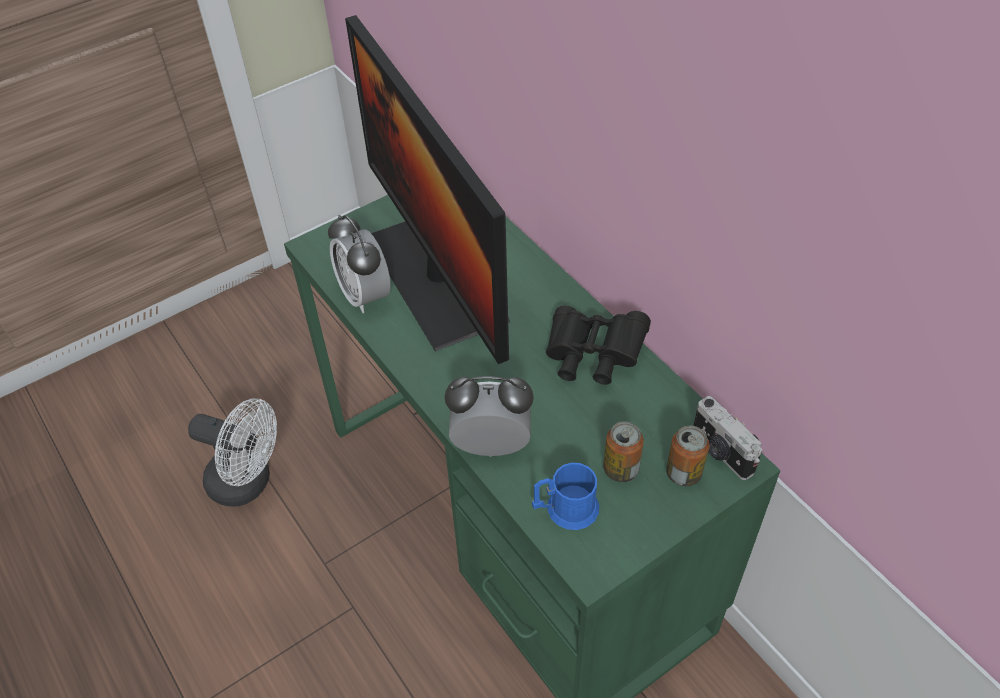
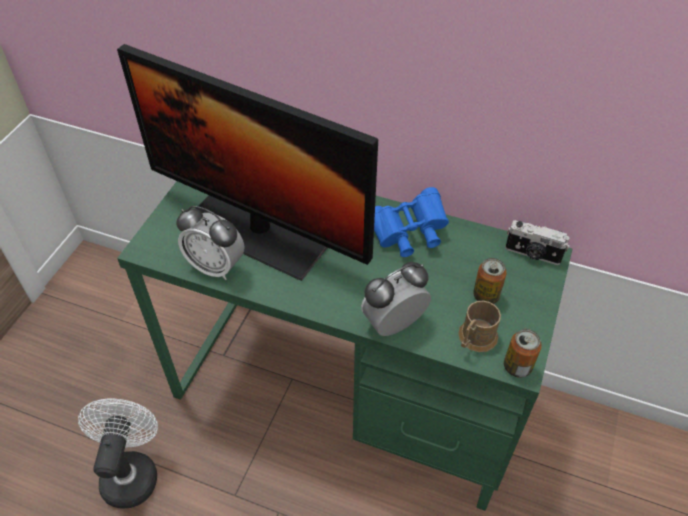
camera: 35 degrees left, 0 degrees up
(248, 483) = (131, 471): white fan -> white fan turned 75 degrees counterclockwise
(565, 509) = (474, 339): blue mug -> brown mug
(592, 357) = (408, 234): black binoculars -> blue binoculars
(683, 473) = (523, 278): can -> can (517, 367)

